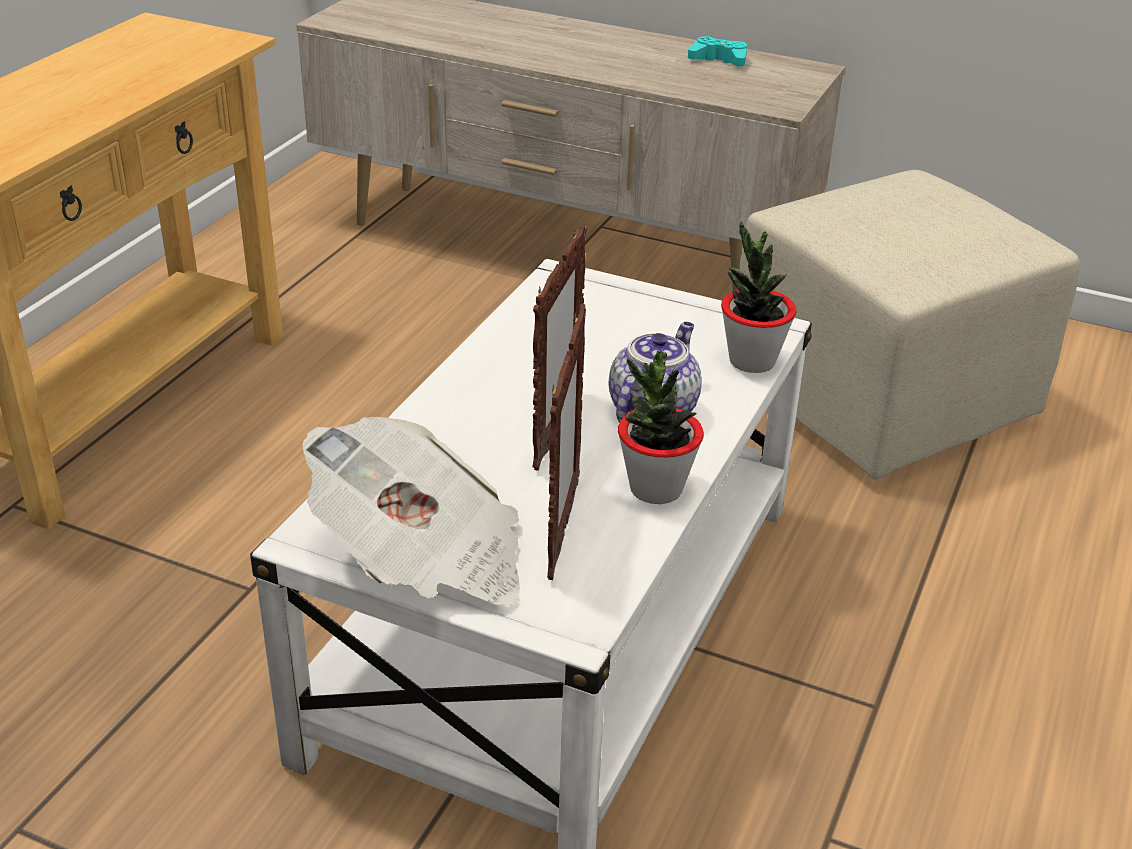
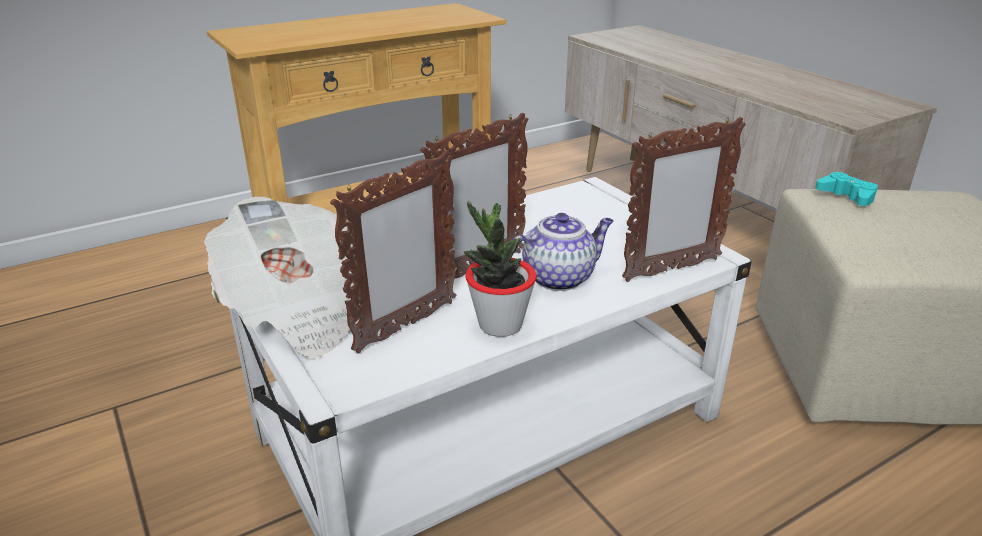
camera: 35 degrees right, 5 degrees down
(719, 60) = (830, 88): turquoise game controller -> turquoise game controller (846, 196)
(751, 361) = (671, 270): potted plant -> picture frame

